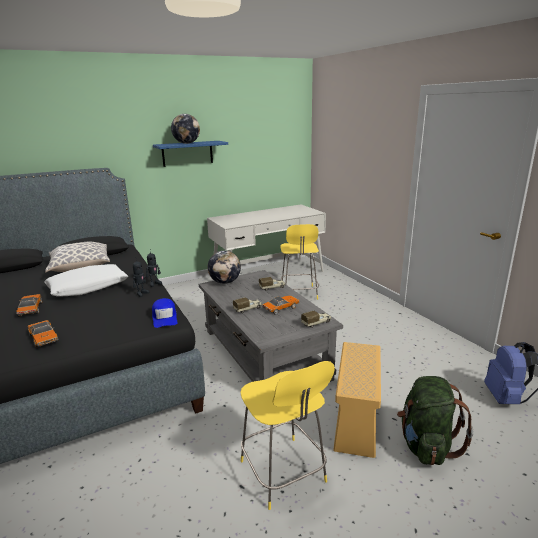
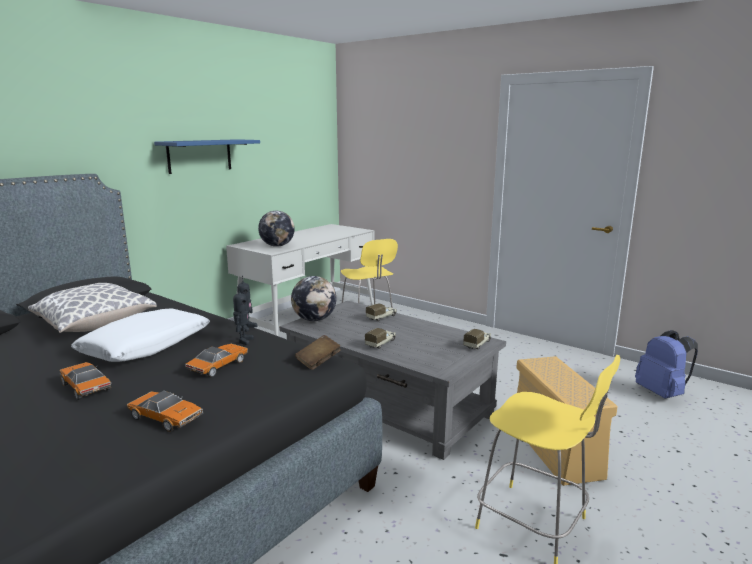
camera: 25 degrees left, 5 degrees down
(165, 317) = (318, 361): blue cap -> brown book
(186, 143) = (206, 140): globe -> globe (277, 246)
(281, 308) = (419, 336): toy car -> toy car (218, 366)
(426, 445) = (638, 454): green backpack -> none

